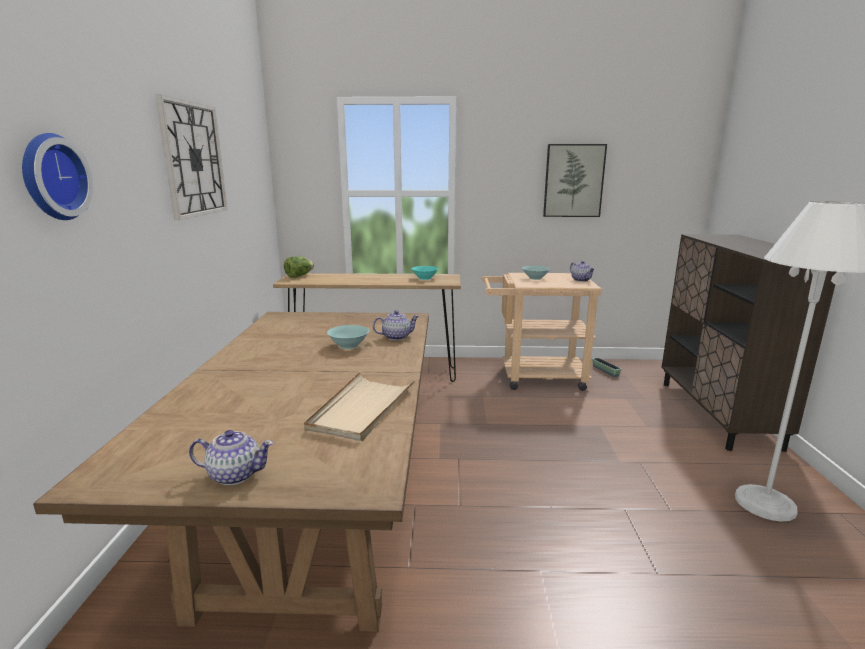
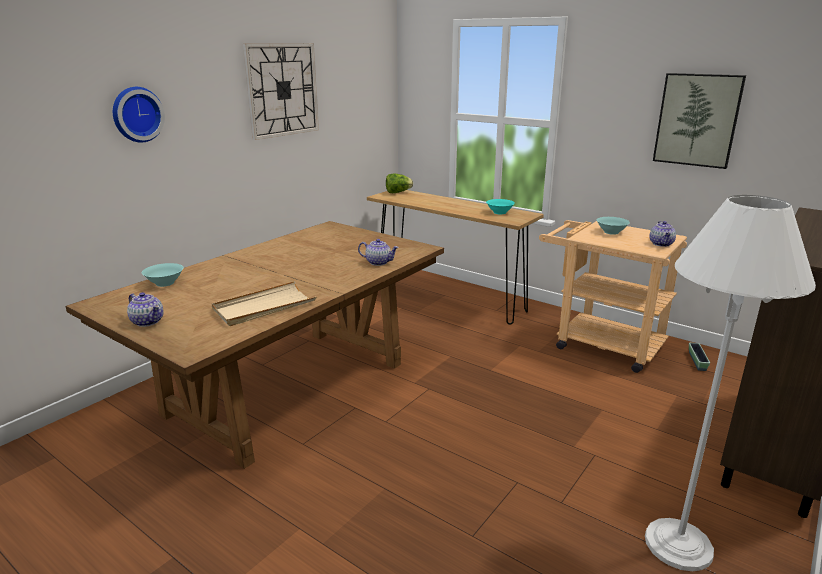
camera: 35 degrees right, 5 degrees up
(349, 346) = (334, 261): turquoise bowl -> turquoise bowl (165, 283)

